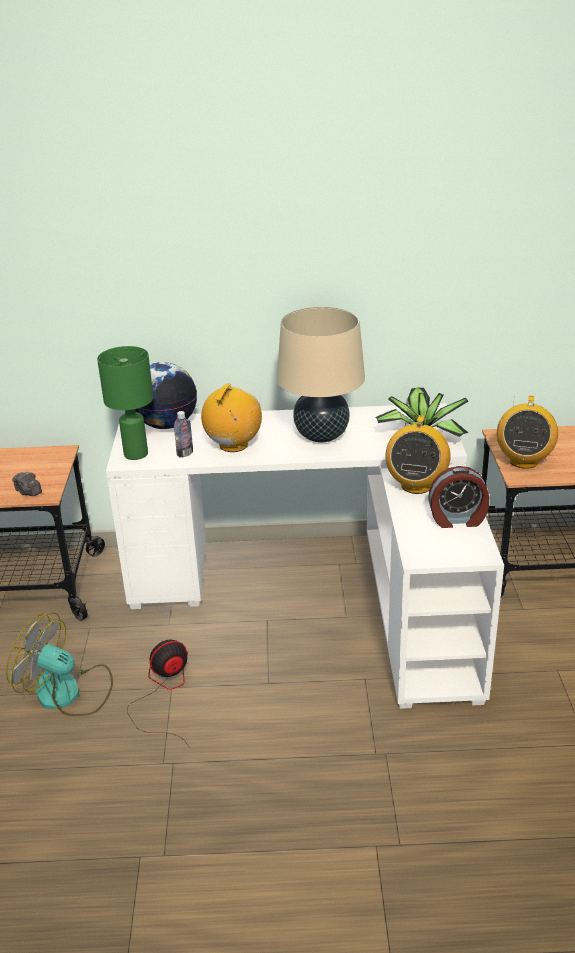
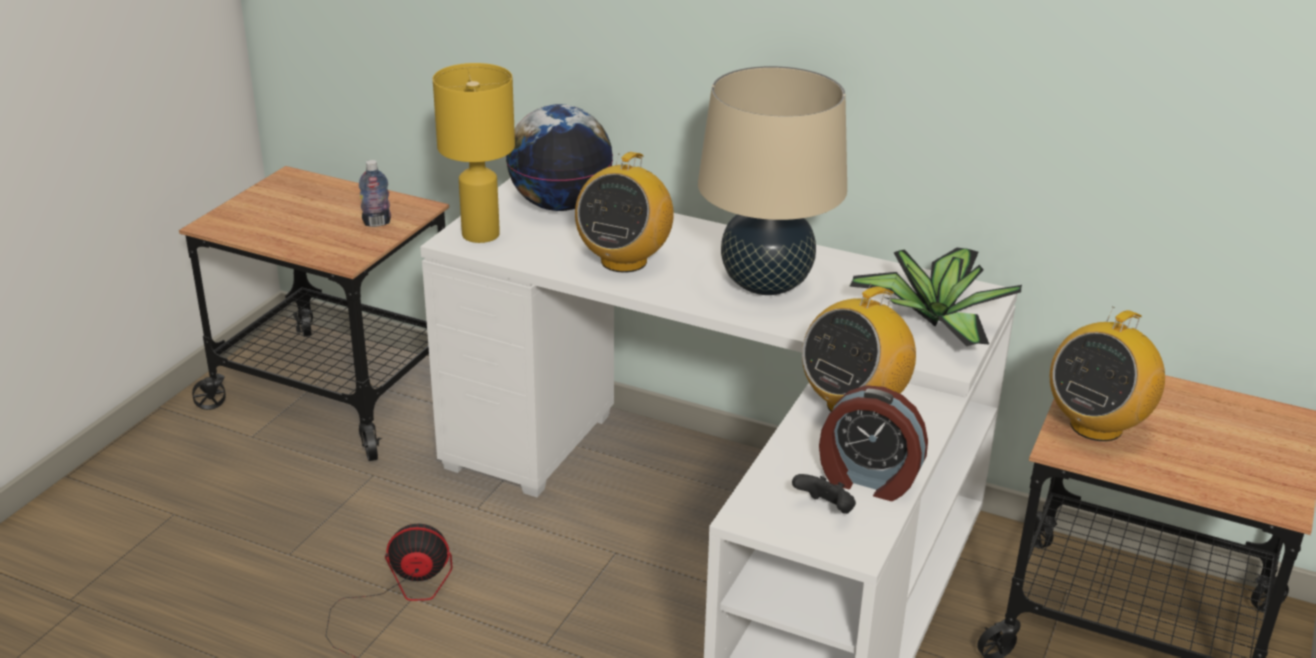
camera: 25 degrees right, 0 degrees up
(28, 492) = (328, 249): camera -> none
(68, 693) = (279, 553): fan -> none
(136, 454) = (481, 234): green table lamp -> yellow table lamp
(185, 454) = (546, 253): bottle -> bottle (377, 223)
(233, 445) = (624, 260): radio -> radio turned 150 degrees clockwise
(451, 541) = (825, 510): none -> black game controller

